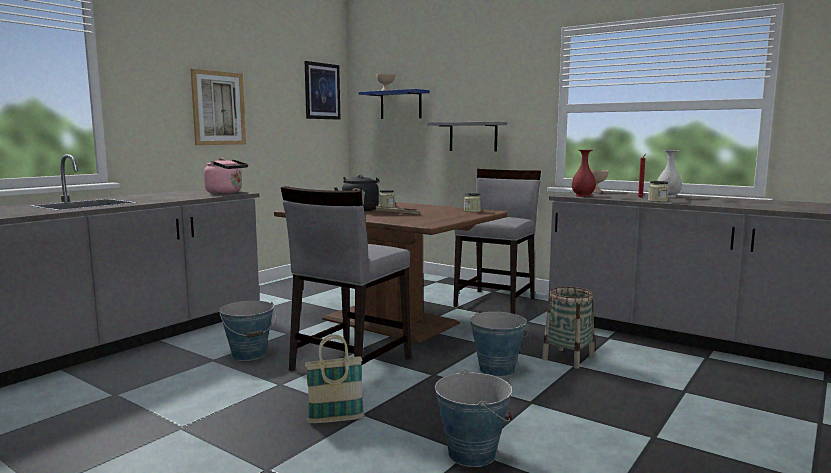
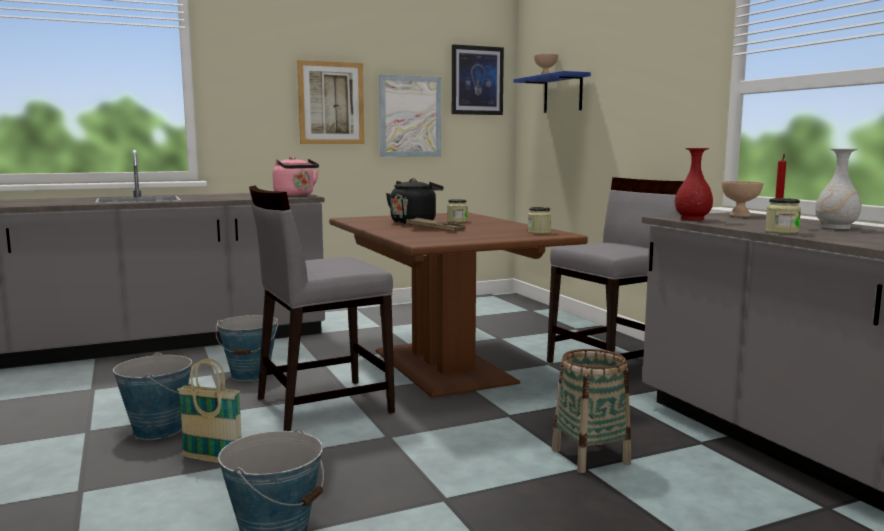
camera: 30 degrees right, 0 degrees up
(277, 120) = (410, 116): none -> picture
(473, 136) = (632, 133): grey shelf -> none
(496, 369) = (471, 448): bucket -> bucket (158, 430)

